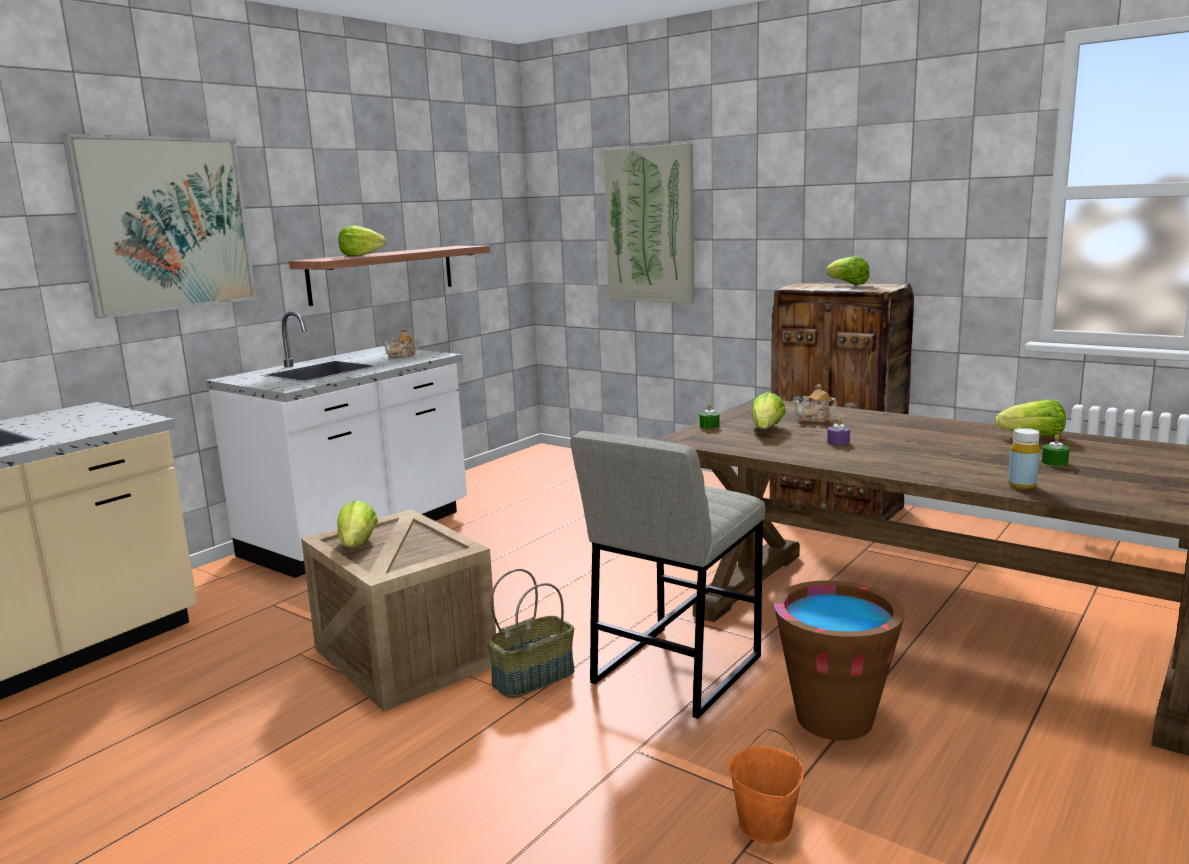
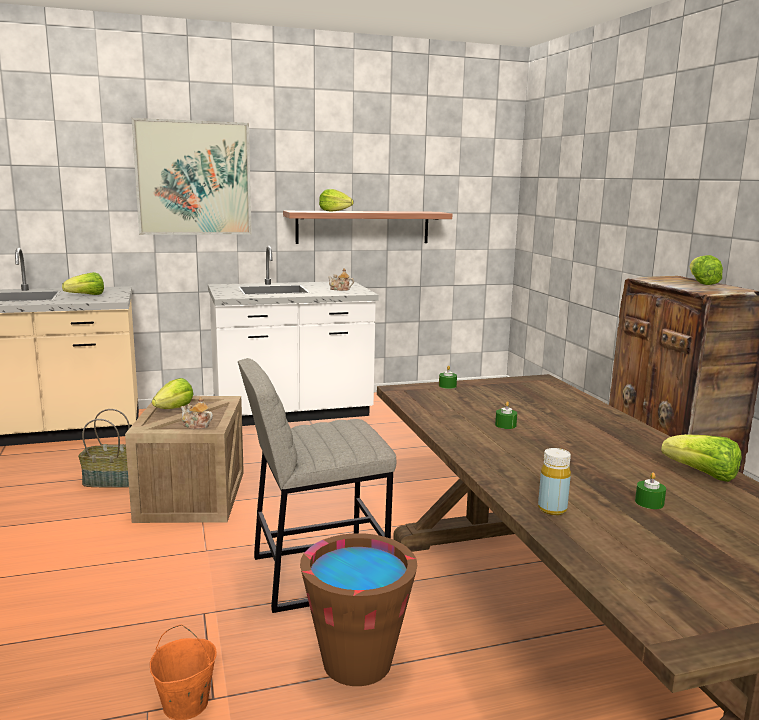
camera: 35 degrees right, 0 degrees up
(533, 677) = (231, 538): basket -> basket (113, 481)
(650, 225) = (587, 208): picture -> none
(766, 429) = (480, 400): lettuce -> lettuce (86, 295)
(814, 419) = (542, 402): teapot -> teapot (196, 426)
(838, 442) = (505, 425): purple candle -> green candle

